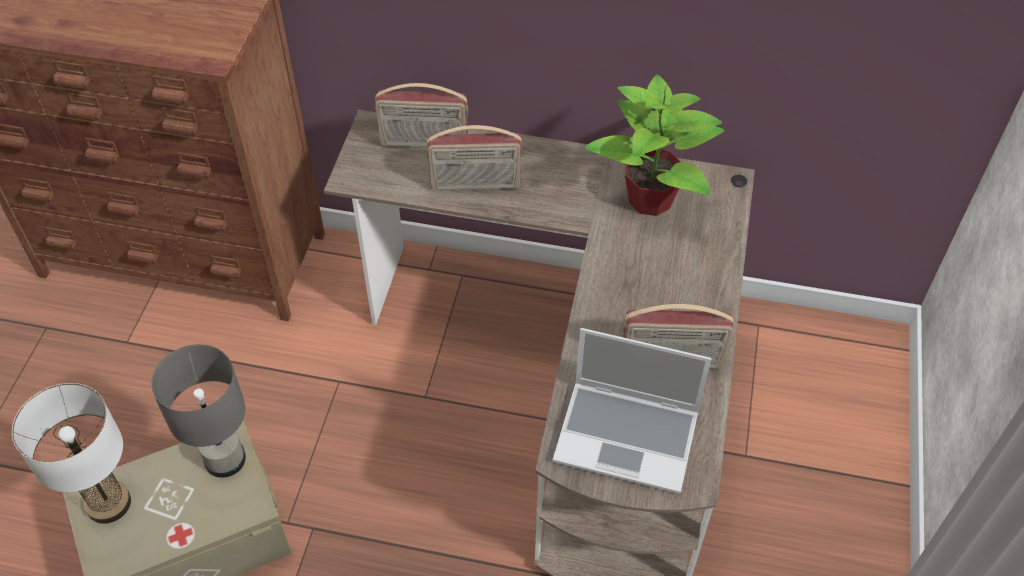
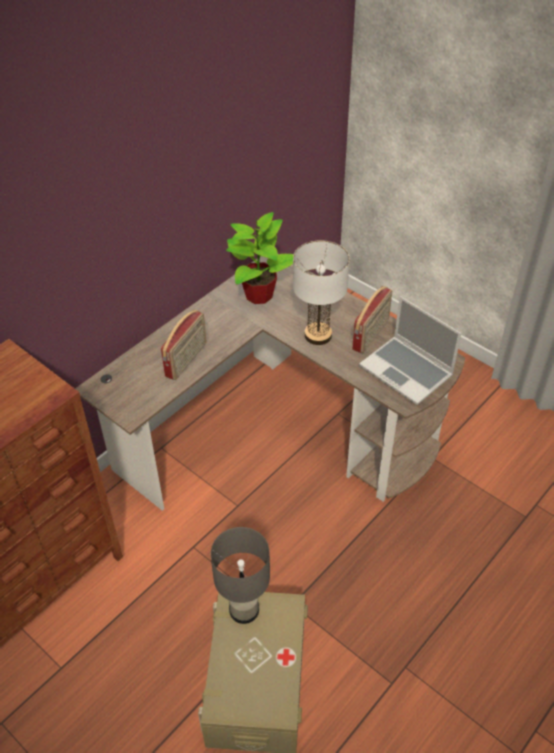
camera: 60 degrees left, 5 degrees down
(109, 503) = (234, 693): table lamp -> table lamp (318, 335)
(424, 143) = (132, 369): radio -> none
(628, 436) = (407, 371): laptop -> laptop turned 90 degrees clockwise

